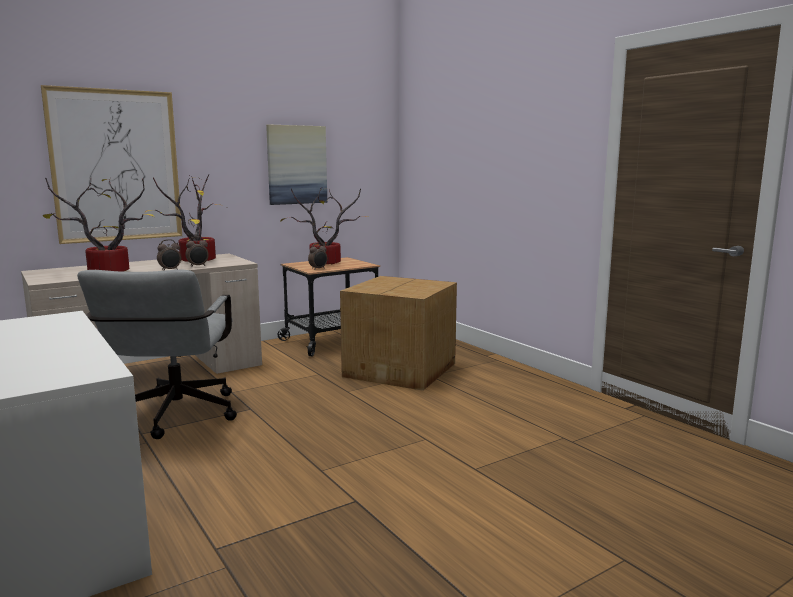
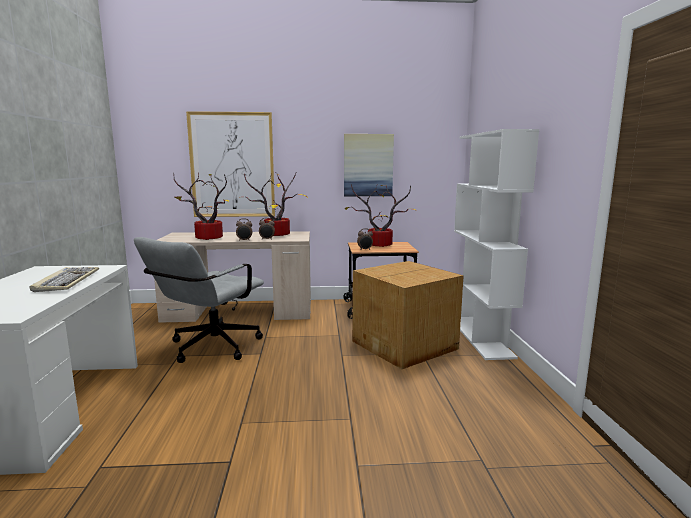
camera: 30 degrees right, 0 degrees up
(53, 335) = (67, 281): none -> keyboard
(462, 349) = (480, 336): none -> white bookcase

